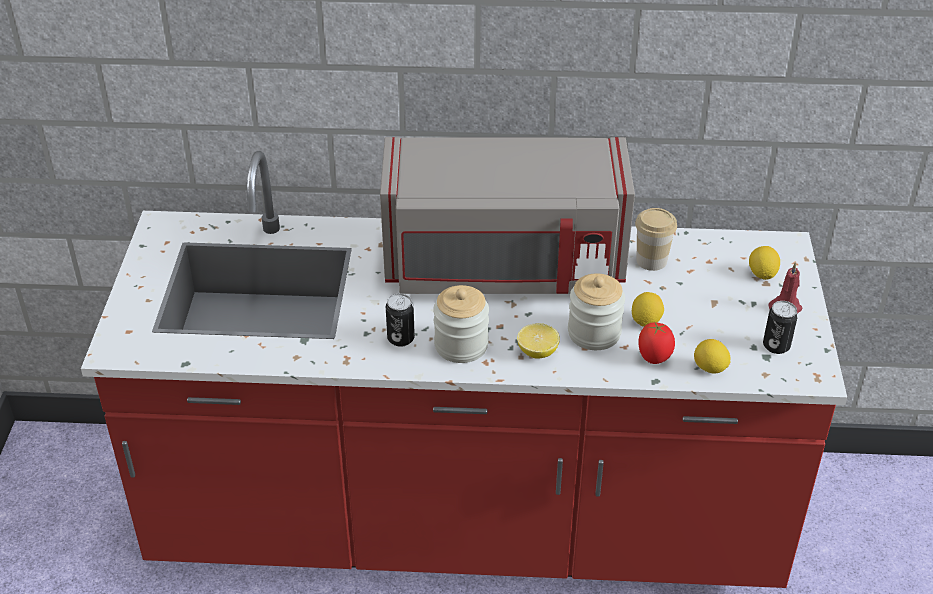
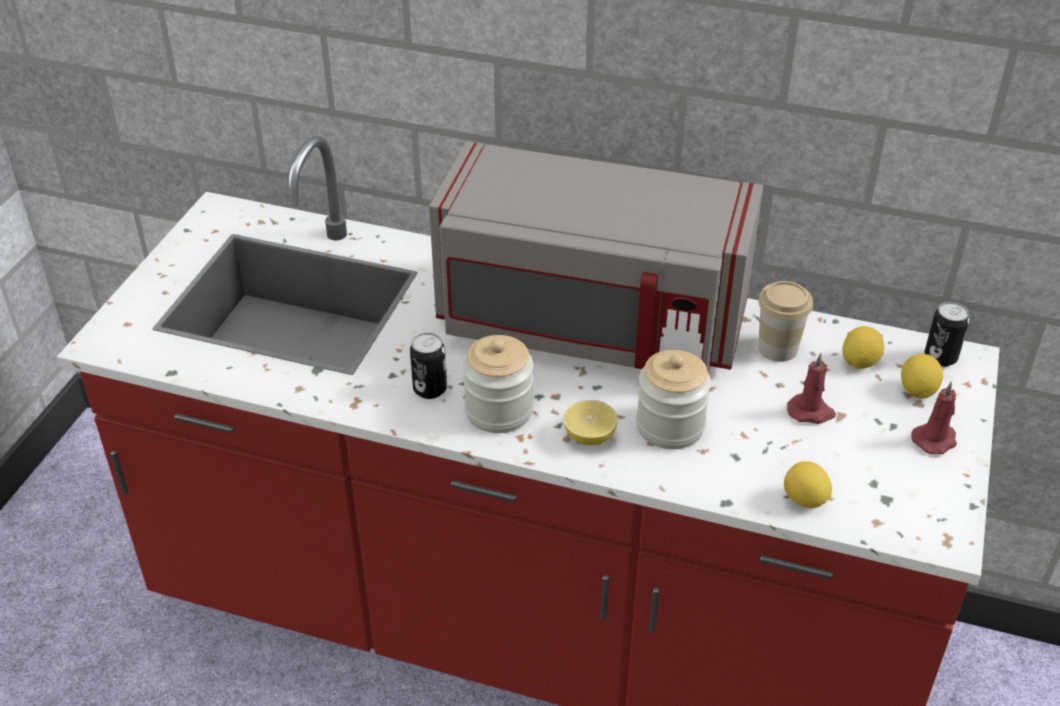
camera: 15 degrees right, 0 degrees up
(646, 321) = (742, 423): lemon -> lemon (859, 362)
(654, 358) = (735, 473): tomato -> none
(692, 303) = (811, 412): none -> red candle
(776, 346) = (904, 487): can -> can (940, 357)

